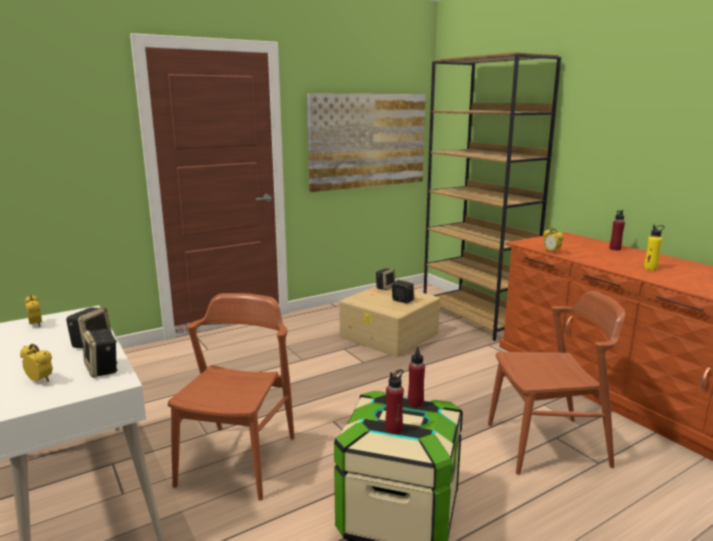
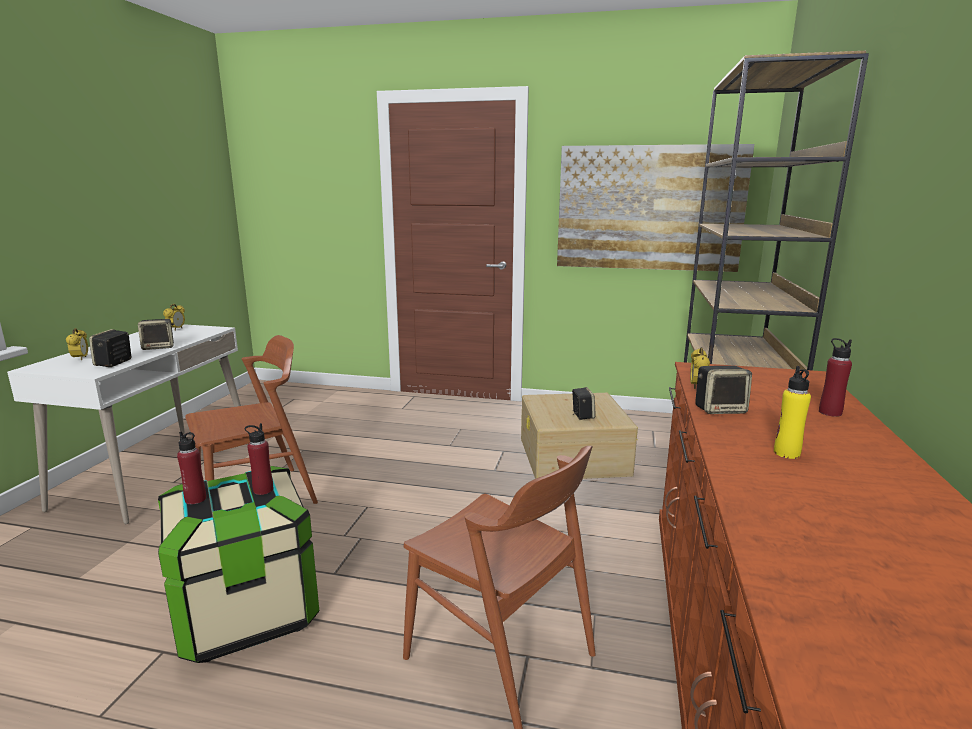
camera: 45 degrees right, 0 degrees up
(385, 287) = (597, 397): speaker -> speaker (720, 409)

